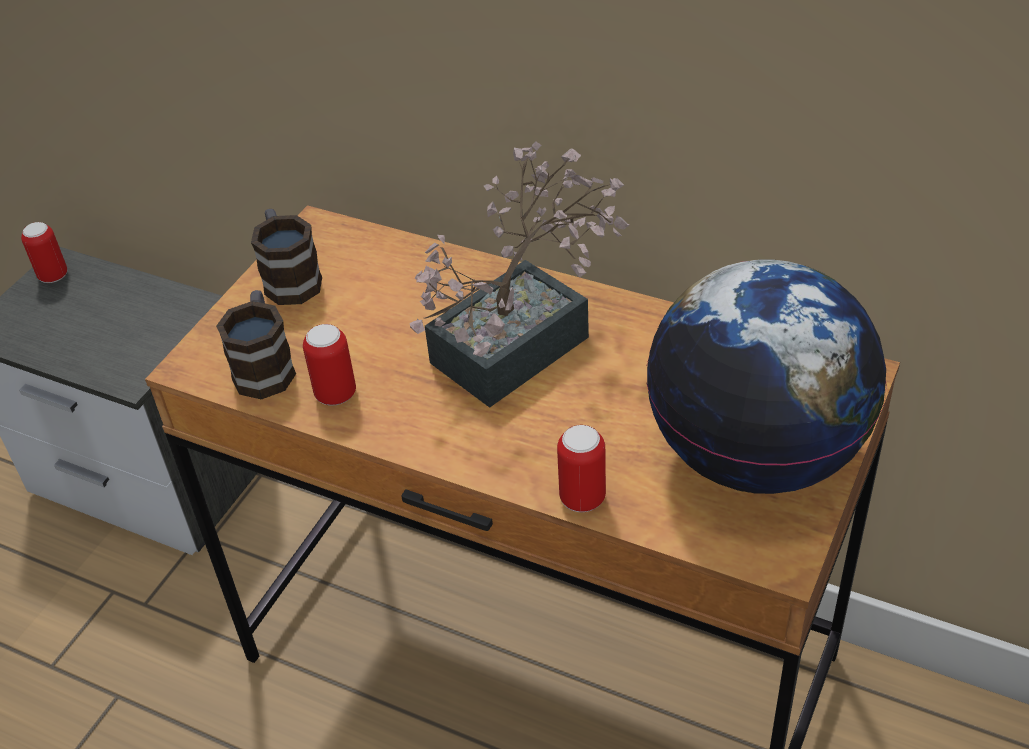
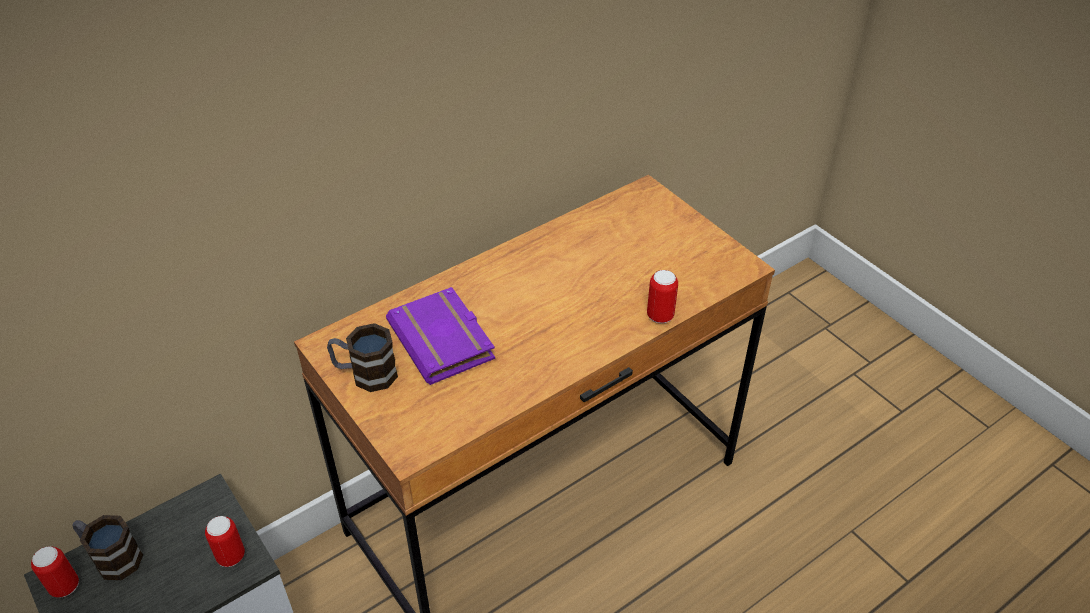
camera: 65 degrees left, 0 degrees up
(265, 366) = (443, 413): mug -> mug (111, 557)
(335, 394) = (499, 387): can -> can (231, 556)
(383, 315) = (445, 342): none -> purple book
(525, 341) = (523, 291): potted plant -> none
(756, 454) = (674, 244): globe -> none

